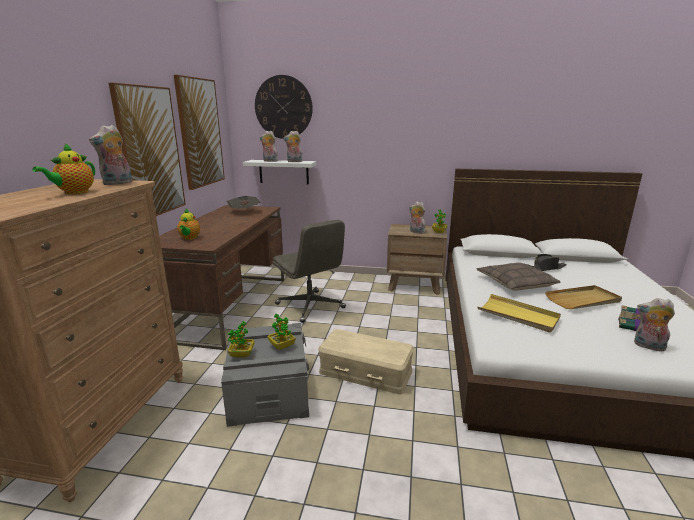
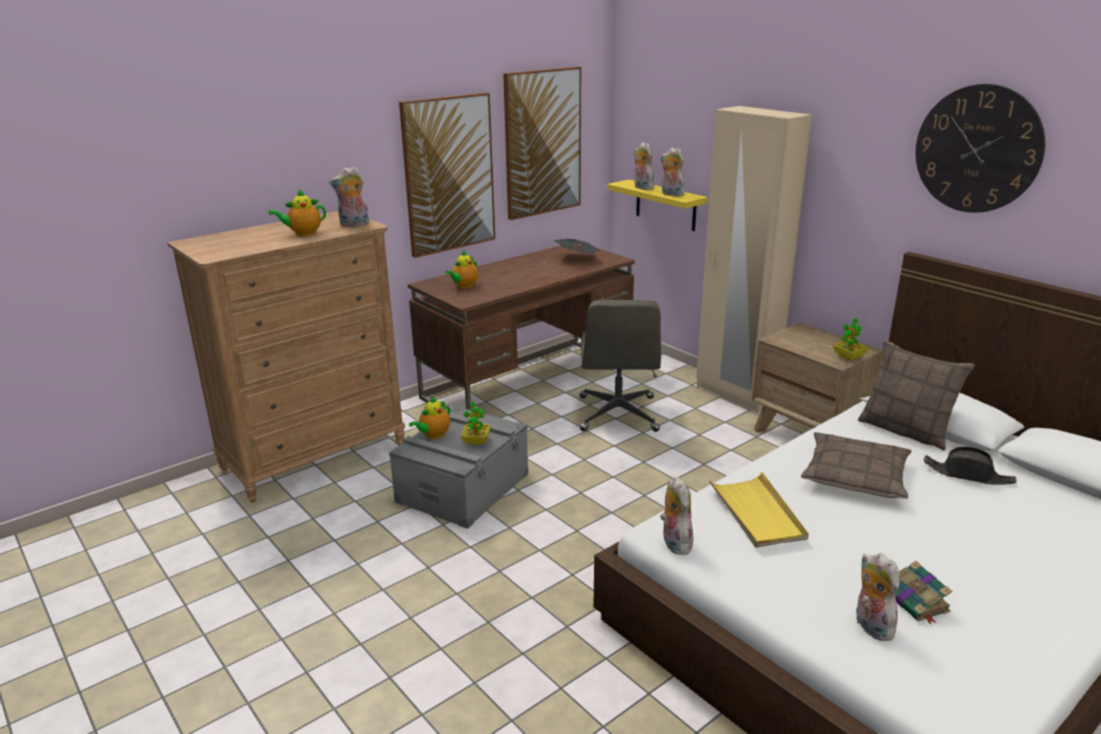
camera: 40 degrees right, 5 degrees up
(242, 354) = (433, 435): potted plant -> teapot
(283, 107) = (674, 108): wall clock -> wall clock (977, 149)
(283, 172) = (665, 205): white shelf -> yellow shelf
(357, 277) = (735, 395): none -> beige wardrobe
(366, 371) = (579, 513): beige storage box -> none
(416, 232) = (809, 347): plush toy -> plush toy (674, 543)
(494, 258) = (906, 430): none -> pillow
(583, 300) = (913, 538): beige tray -> none

